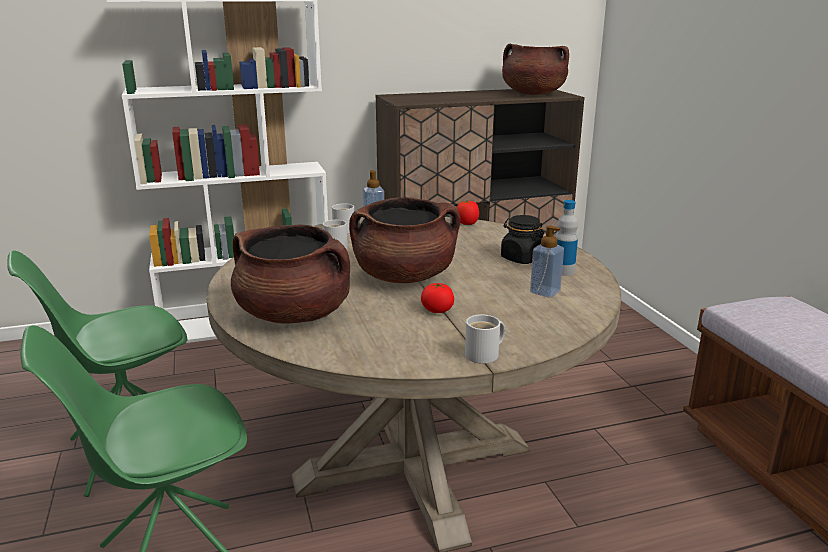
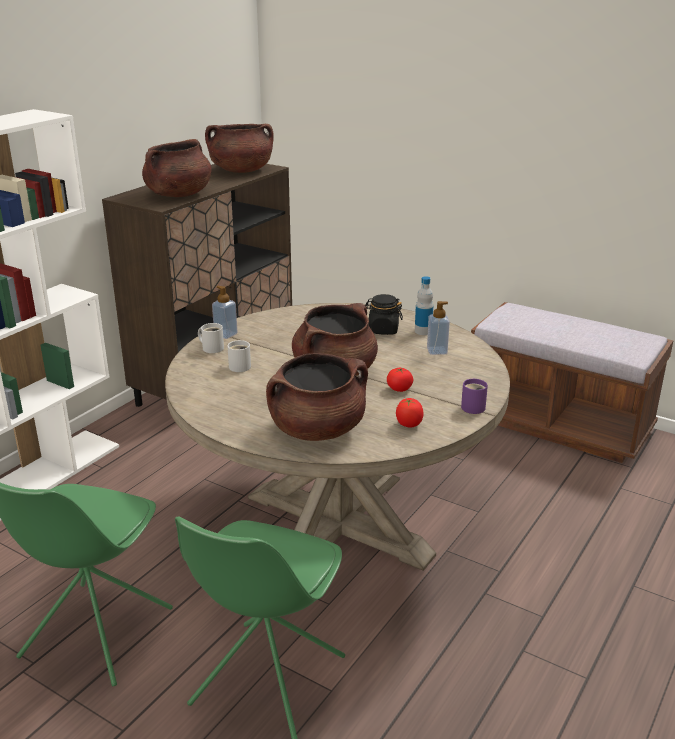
camera: 40 degrees left, 5 degrees up
(438, 99) = (178, 195): none -> brown cooking pot
(467, 224) = (296, 311): tomato -> tomato (408, 424)
(485, 355) = (474, 406): white mug -> purple mug

